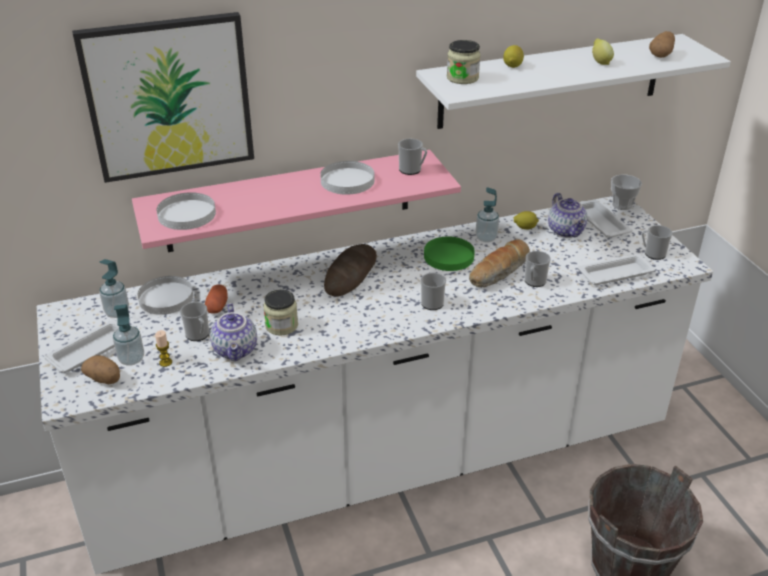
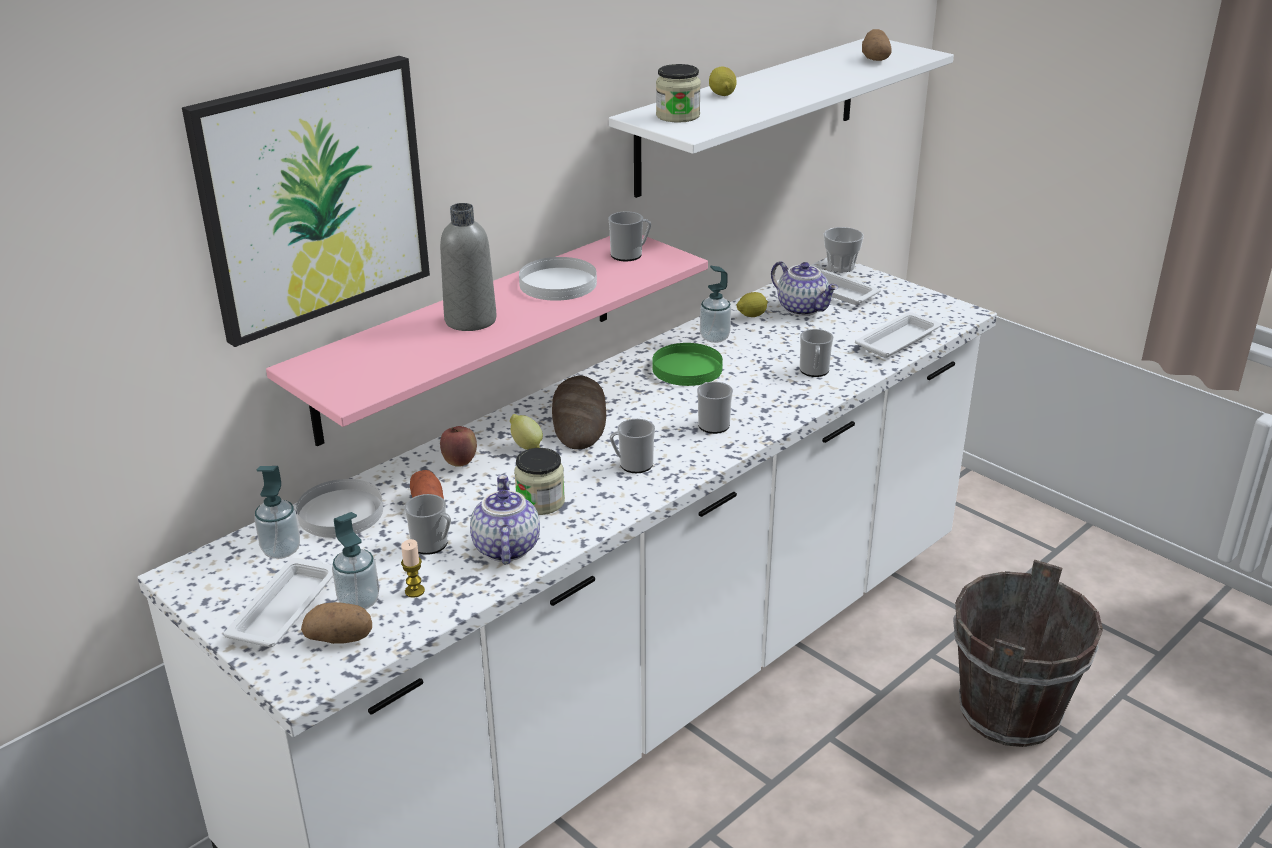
camera: 25 degrees left, 5 degrees down
(187, 214) = (374, 368): white plate -> none
(236, 350) = (504, 548): teapot -> teapot turned 150 degrees counterclockwise
(256, 284) = (460, 462): none -> apple
(271, 195) = (470, 320): none -> grey bottle
(499, 272) = (764, 371): bread -> none
(600, 62) = (818, 76): lemon -> lemon (525, 446)
(652, 253) = (918, 310): mug -> mug (632, 465)

